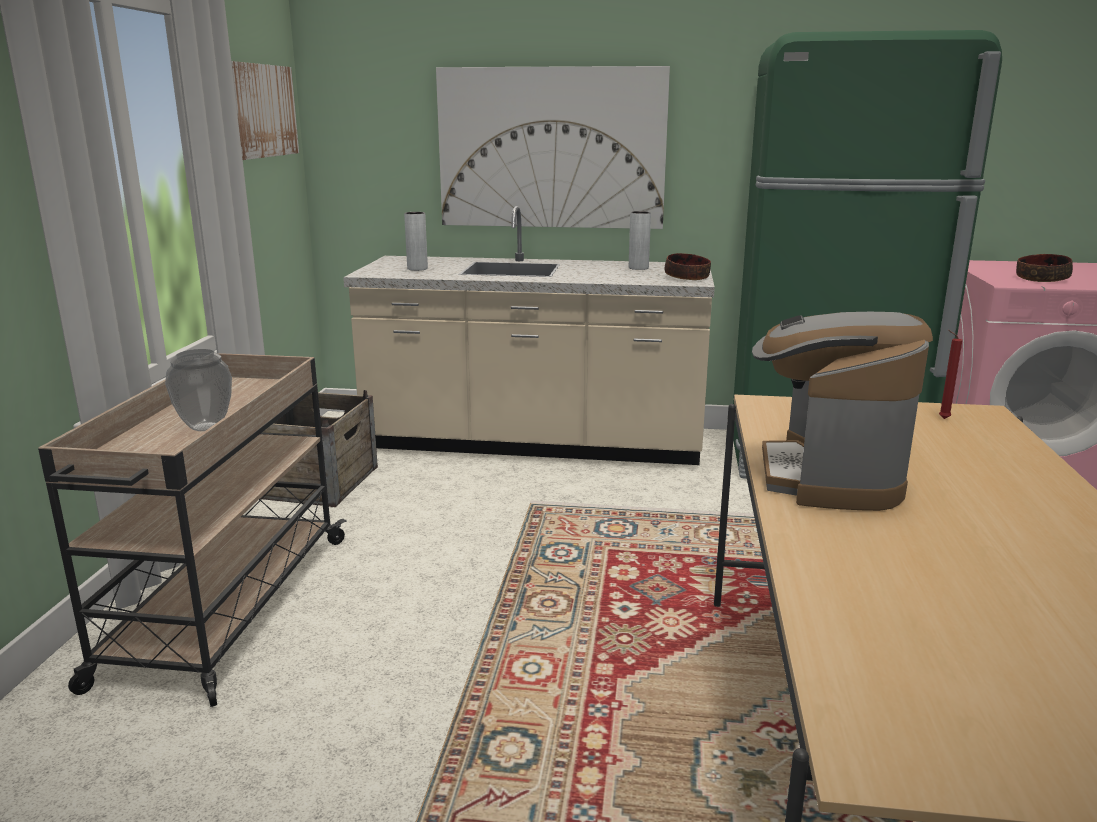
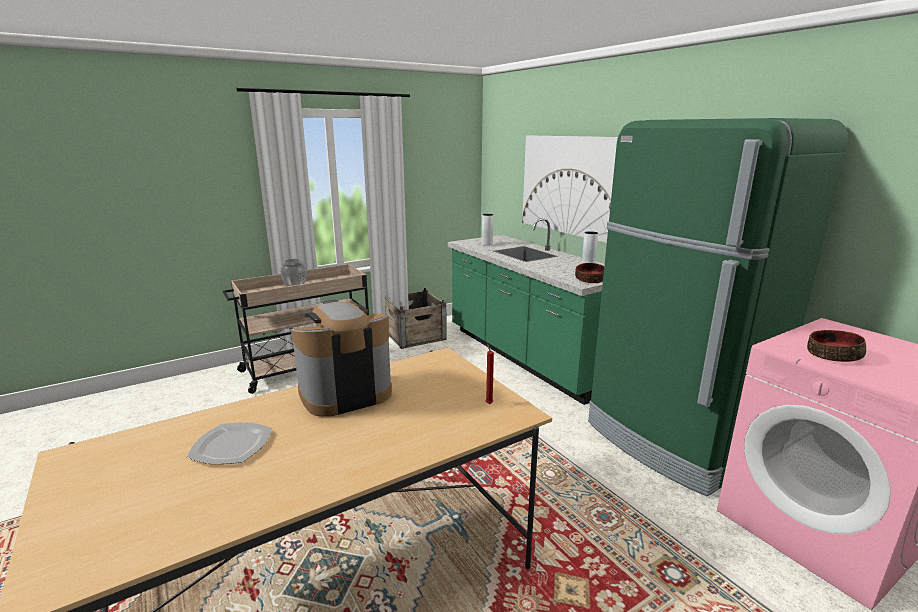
camera: 50 degrees right, 0 degrees up
(261, 111) = (442, 157): picture -> none
(535, 443) = (528, 357): beige counter -> green counter
(950, 584) = (232, 446): none -> plate

